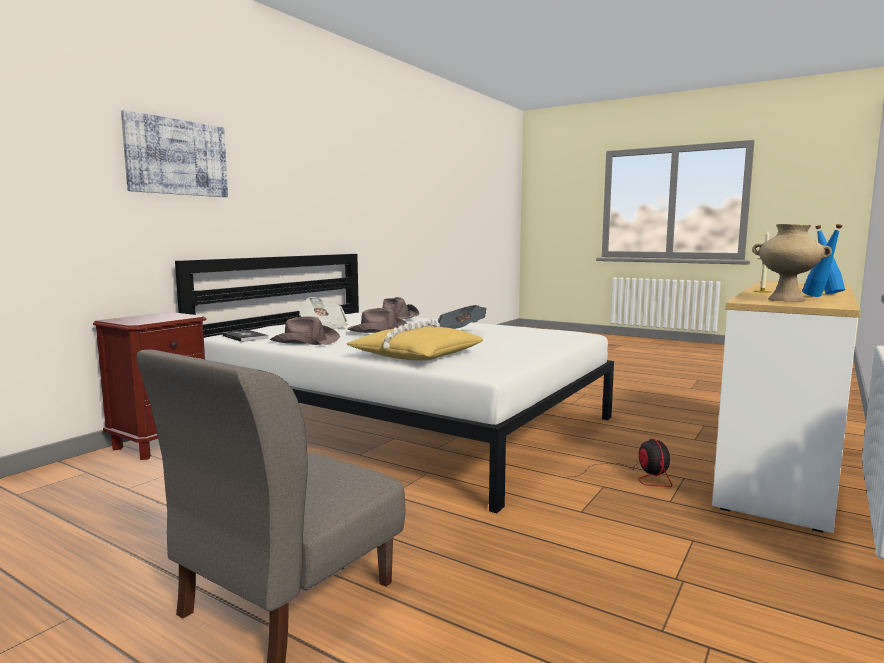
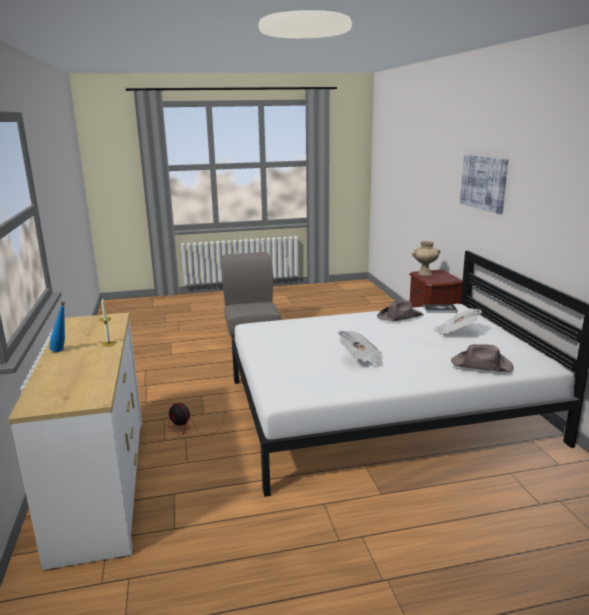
camera: 135 degrees right, 10 degrees up
(378, 330) = (408, 339): brown hat -> none
(416, 355) = (313, 327): yellow pillow -> none
(787, 299) = (94, 325): beige vase -> beige vase (424, 274)
(819, 297) = (71, 338): blue bottle -> none

